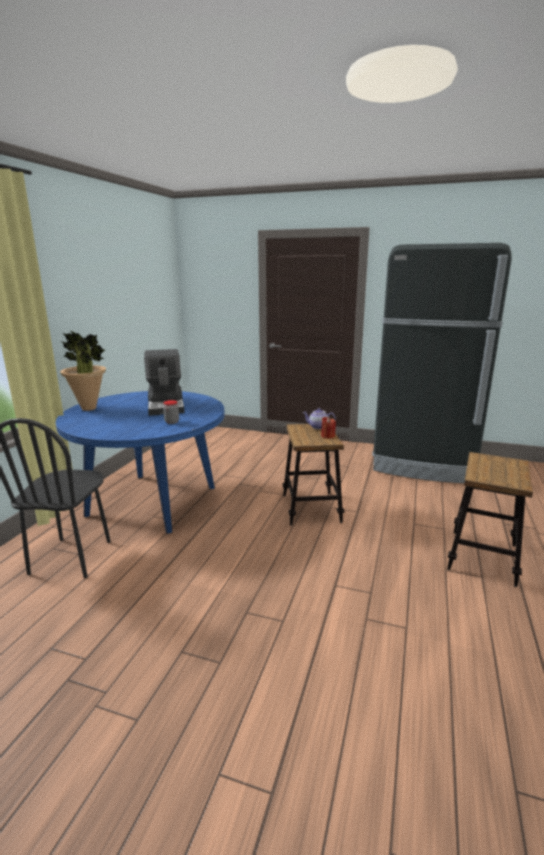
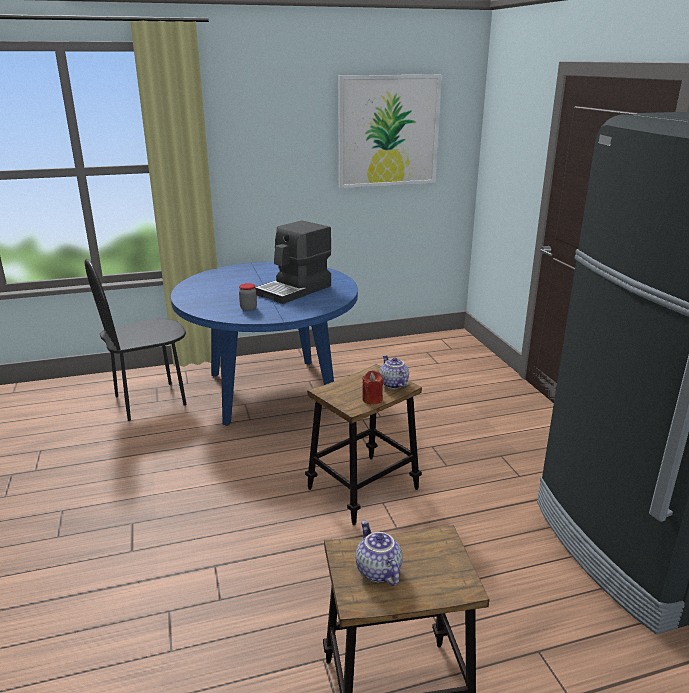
camera: 55 degrees right, 5 degrees up
(89, 408) = (245, 270): potted plant -> none
(139, 282) = (388, 131): none -> picture
(497, 475) = (377, 571): none -> teapot

